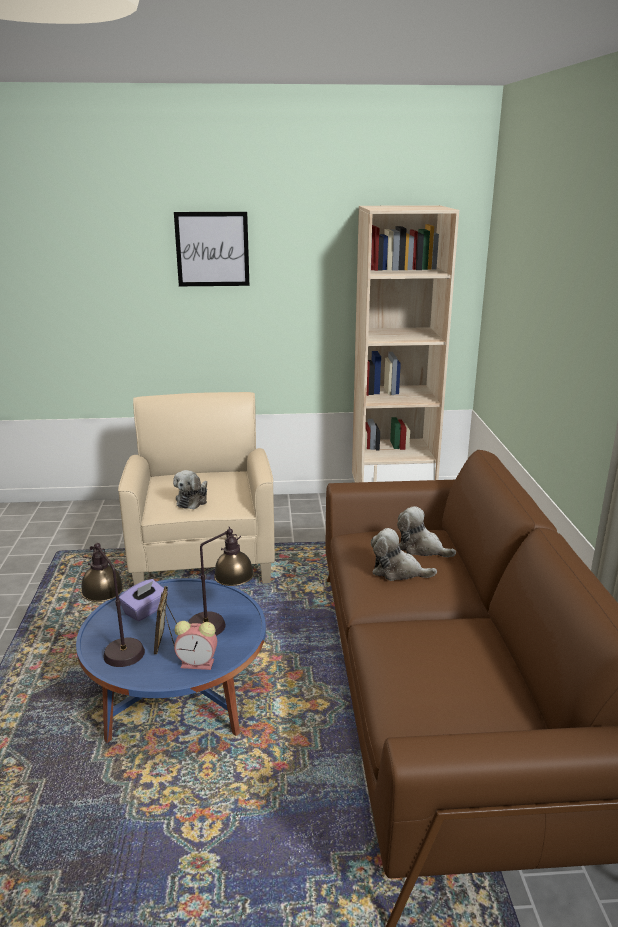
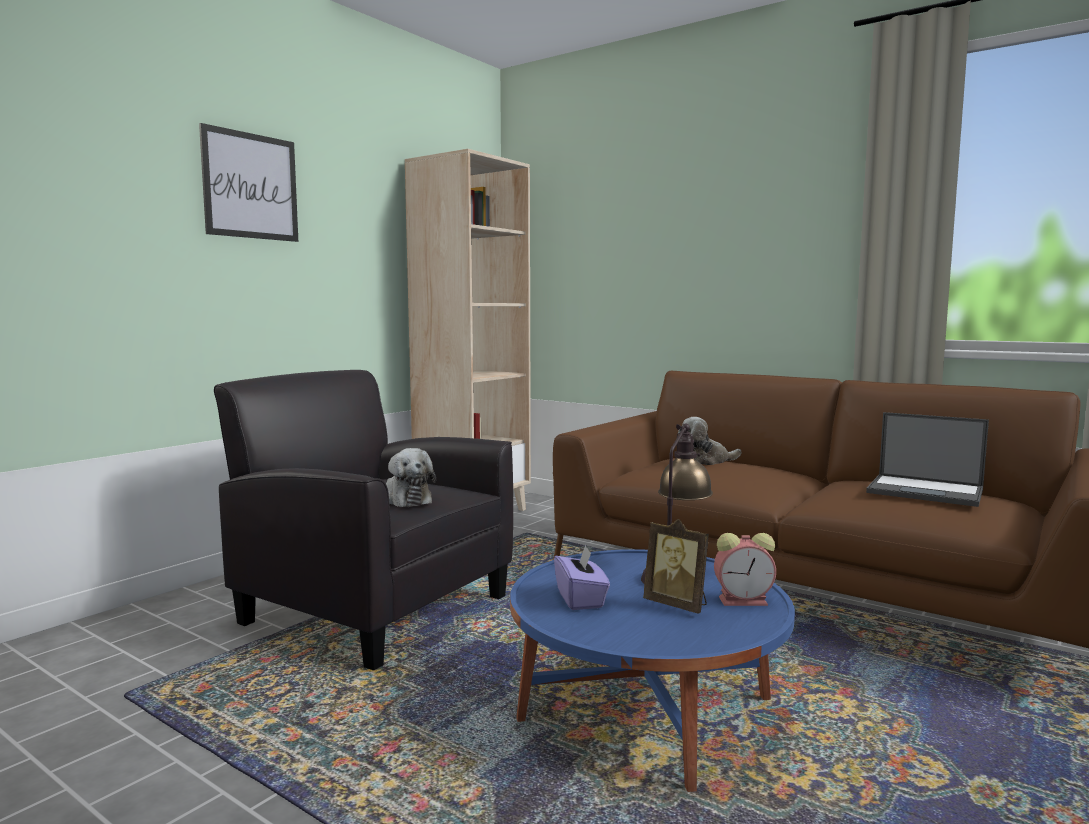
camera: 50 degrees left, 15 degrees down
(116, 646) = (643, 632): table lamp -> none
(199, 663) = (744, 600): alarm clock -> alarm clock turned 45 degrees clockwise
(203, 555) = (374, 608): beige armchair -> black armchair
(398, 571) = (734, 474): plush toy -> none
(457, 668) = (926, 491): none -> laptop

